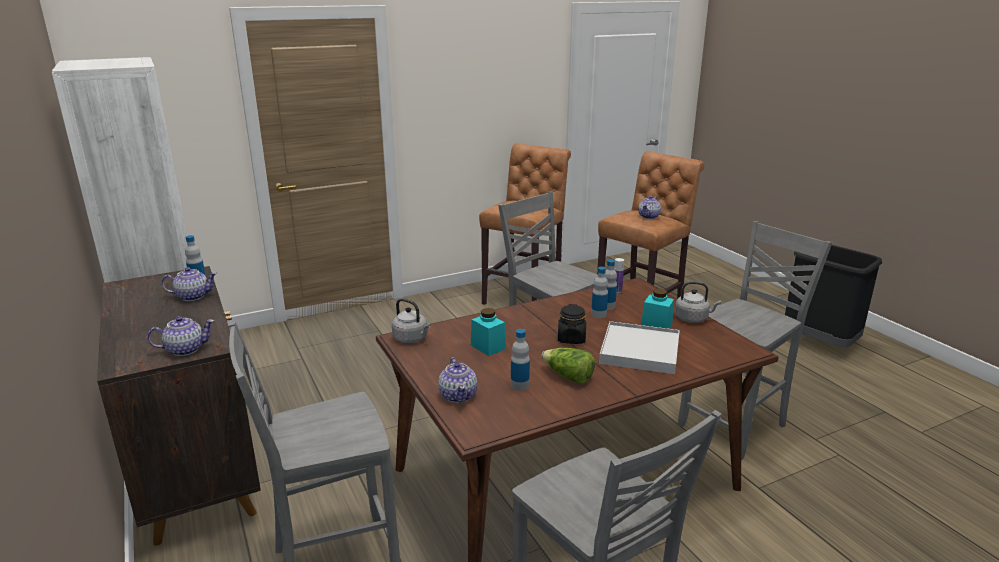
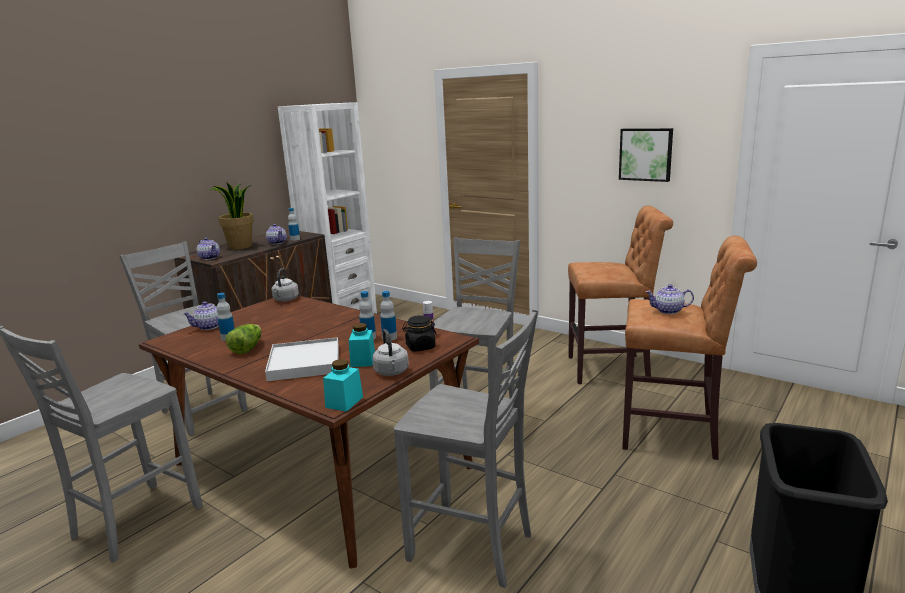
camera: 65 degrees right, 5 degrees down
(157, 322) = (240, 246): none -> potted plant
(488, 347) = (284, 319): turquoise jar -> turquoise jar (344, 402)
(501, 97) = (646, 154): none -> picture
(571, 339) = (313, 338): black jar -> black jar (420, 347)

